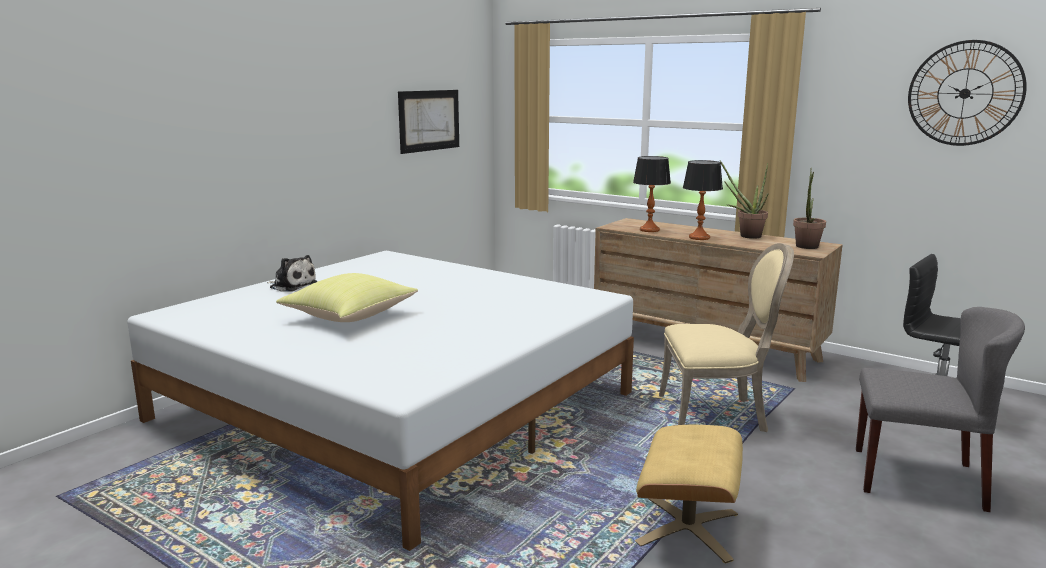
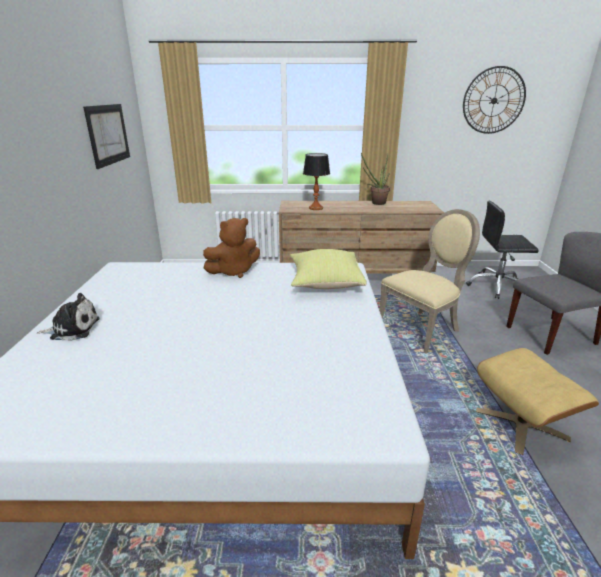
camera: 35 degrees left, 10 degrees up
(350, 316) = (194, 350): yellow pillow -> yellow pillow (324, 282)
(478, 276) = (234, 271): none -> brown plush toy
(699, 237) = (355, 209): table lamp -> none
(806, 247) = (421, 206): potted plant -> none

